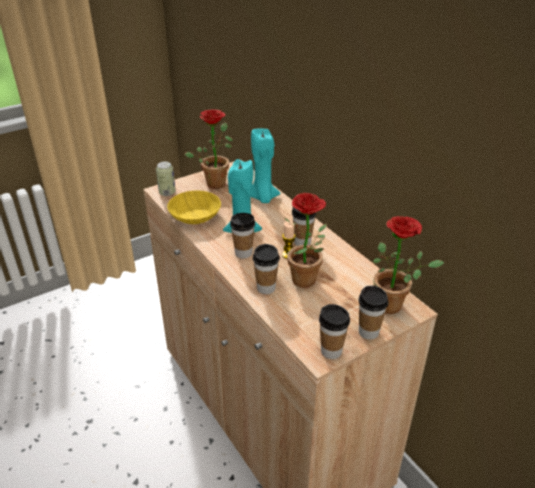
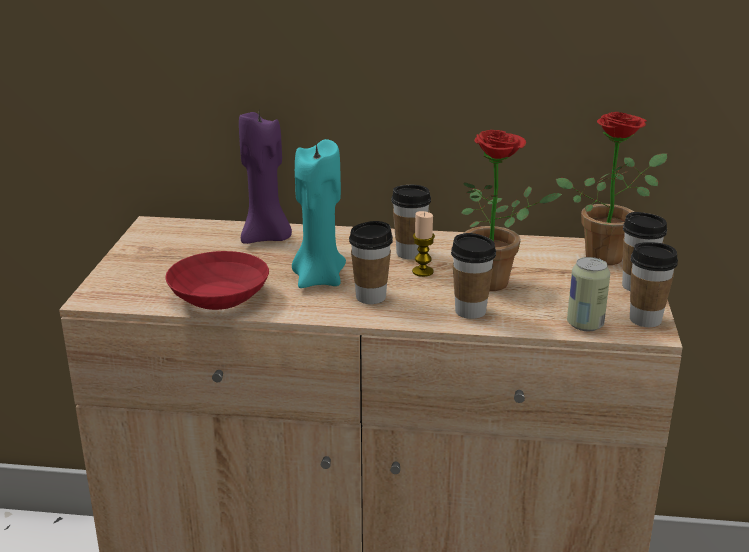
camera: 50 degrees left, 10 degrees down
(167, 192) = (113, 294): can -> can (585, 325)
(194, 215) = (216, 296): yellow bowl -> red bowl
(216, 181) = (160, 250): potted plant -> none
(263, 198) = (267, 238): turquoise candle -> purple candle

